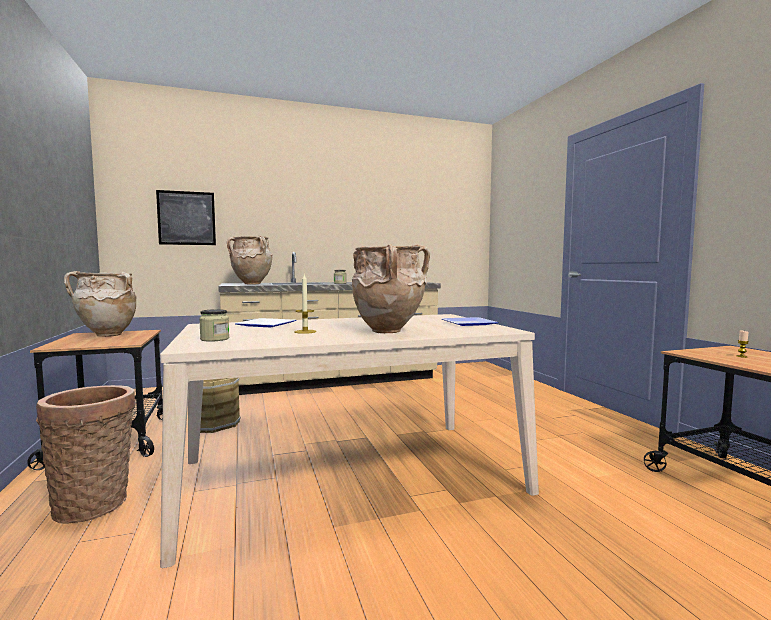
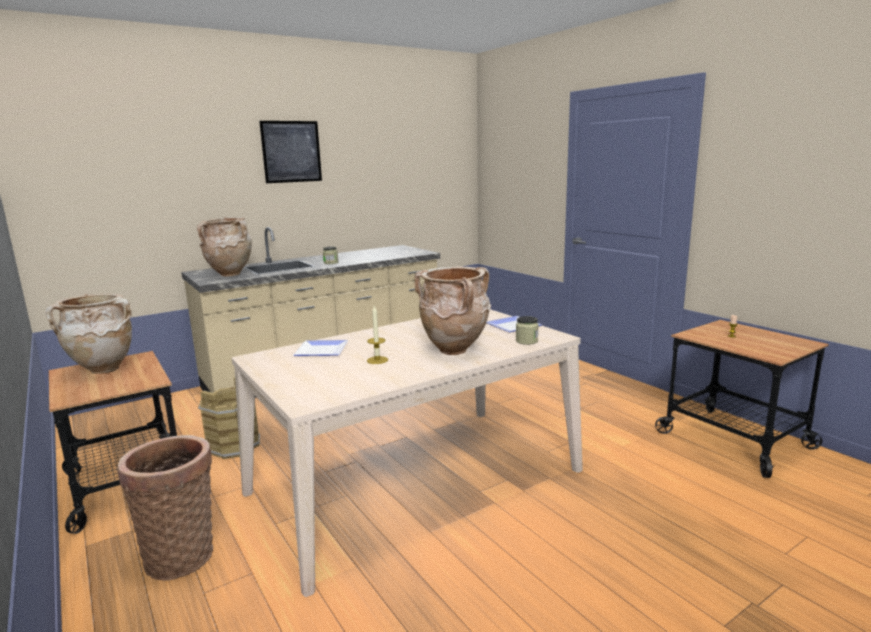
camera: 15 degrees left, 10 degrees up
(186, 218) = (126, 194): picture -> picture (291, 151)
(214, 339) = (307, 385): jar -> jar (526, 341)

